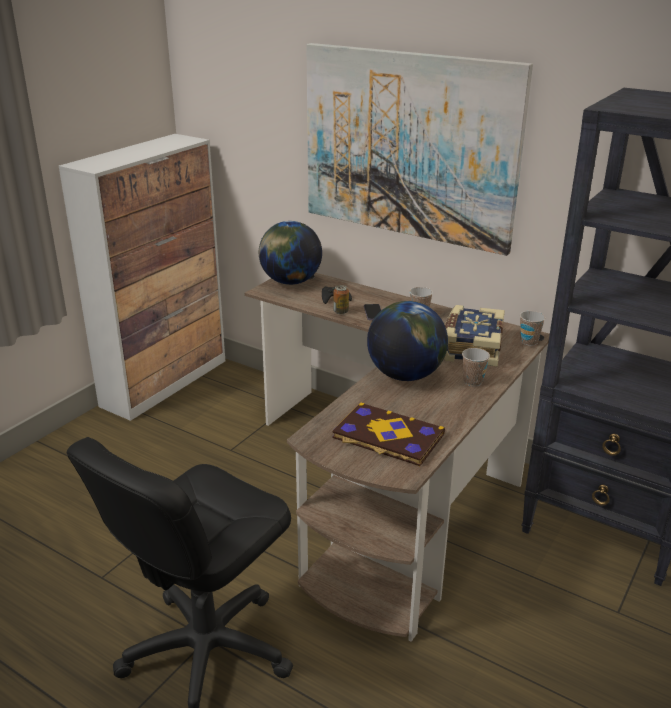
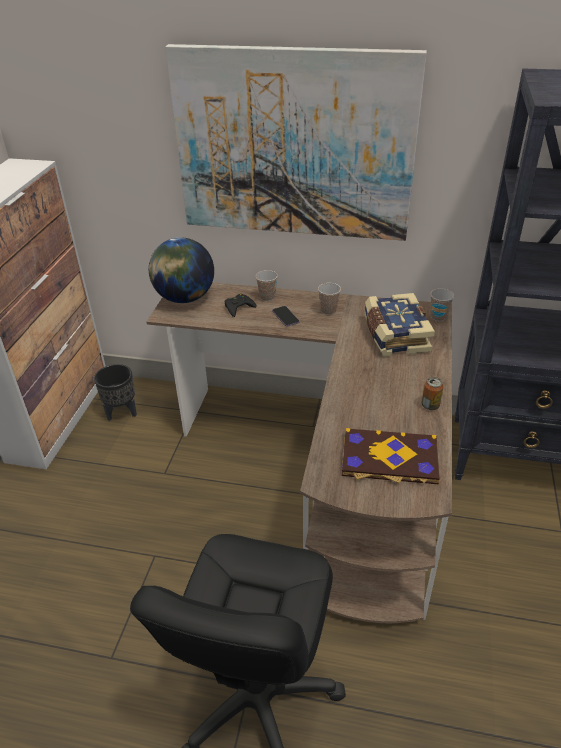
camera: 20 degrees left, 10 degrees up
(221, 392) = (122, 412): none -> black planter
(341, 312) = (254, 322): can -> can (430, 405)
(405, 375) = (359, 382): globe -> none
(473, 382) = (421, 373): cup -> cup (267, 297)

